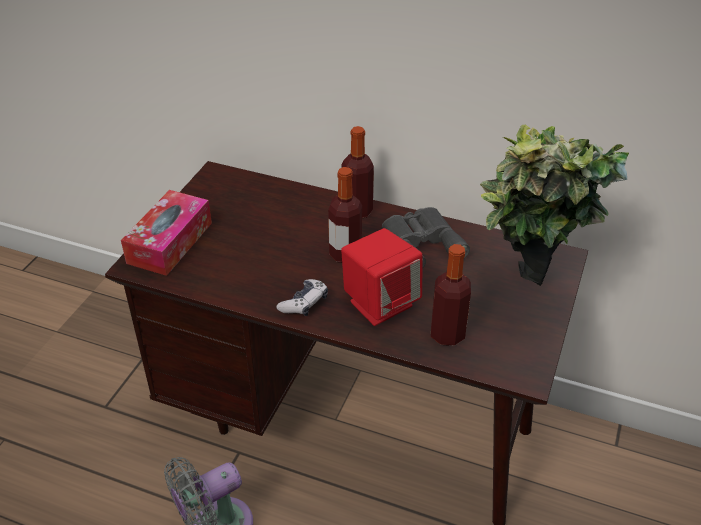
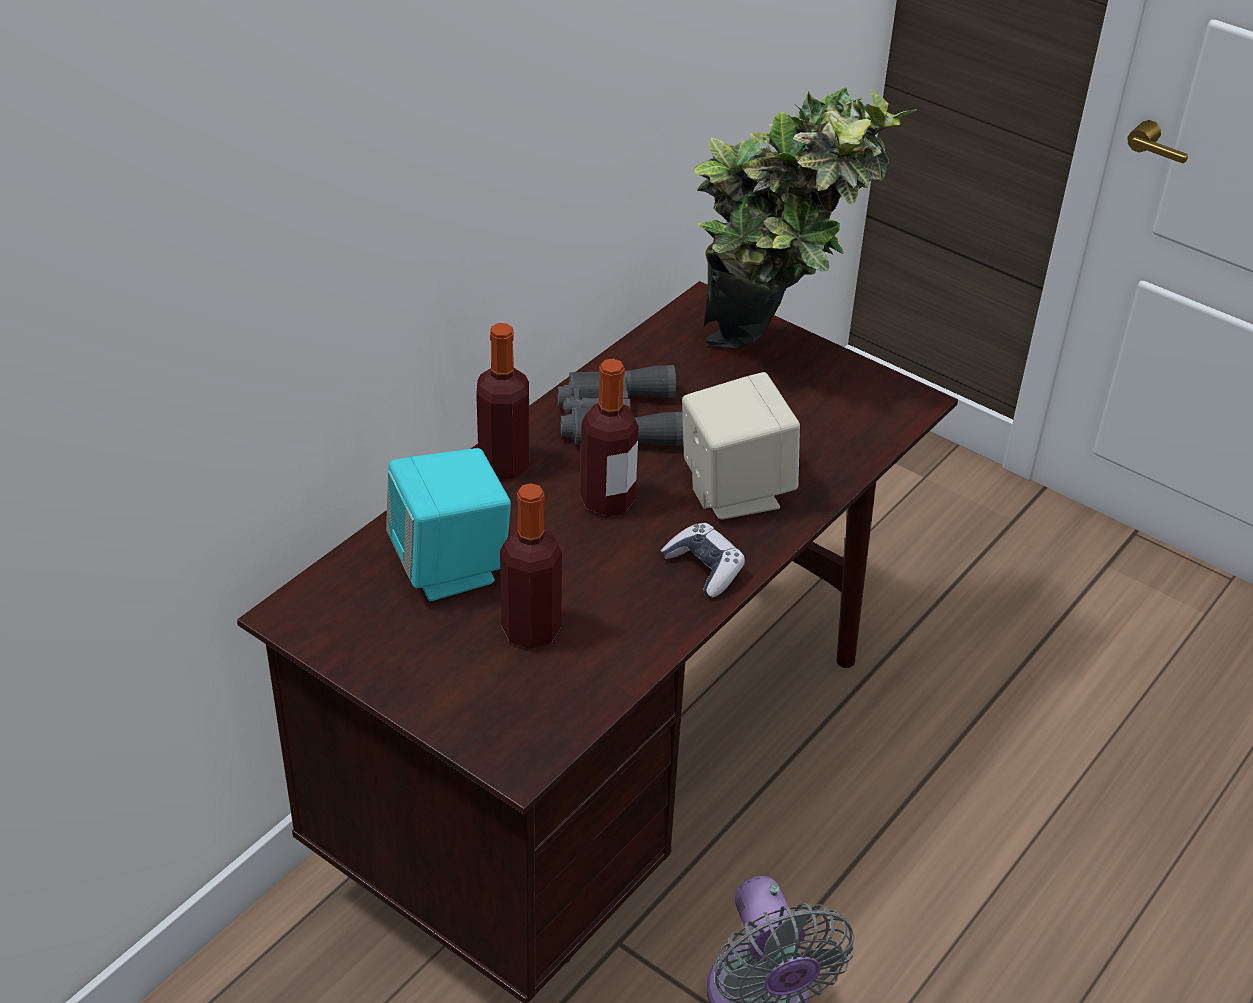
camera: 75 degrees left, 0 degrees up
(170, 243) = (475, 705): tissue box -> none
(267, 212) = (451, 567): none -> turquoise speaker
(380, 303) = (734, 491): red speaker -> beige speaker
(447, 334) = (820, 445): bottle -> bottle (531, 630)

